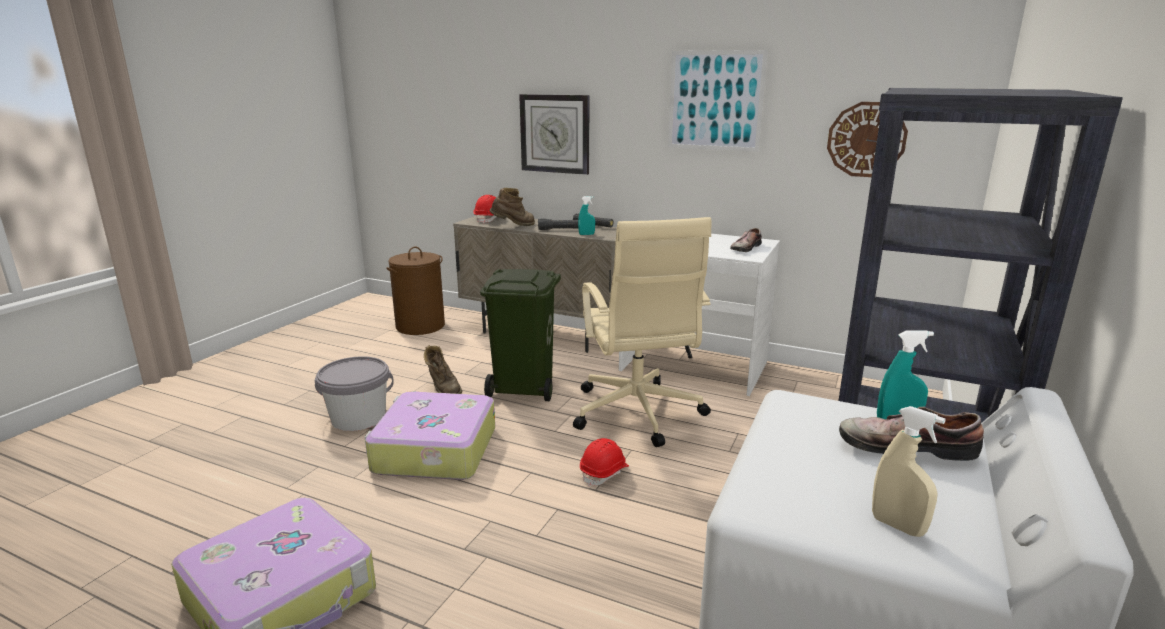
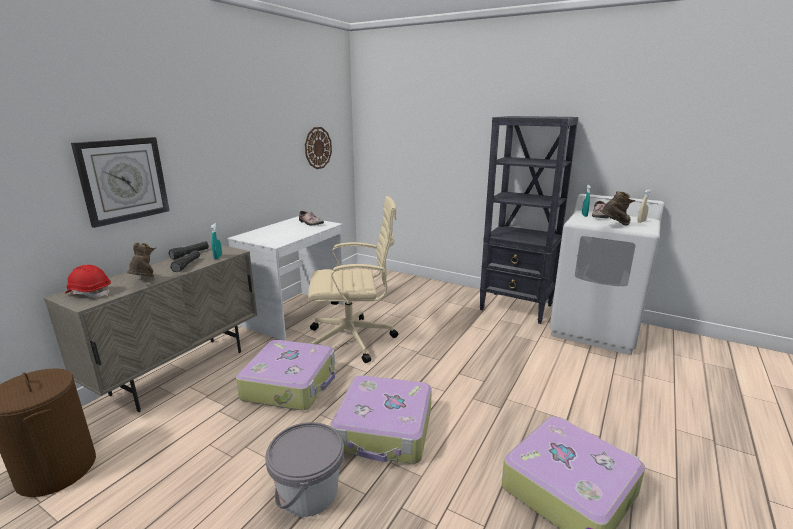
camera: 85 degrees left, 0 degrees up
(443, 389) = (270, 433): brown boot -> brown boot (615, 225)
(525, 387) = (291, 384): green trash can -> suitcase
(604, 472) = (421, 356): red hard hat -> none
(715, 101) = (249, 133): picture -> none

